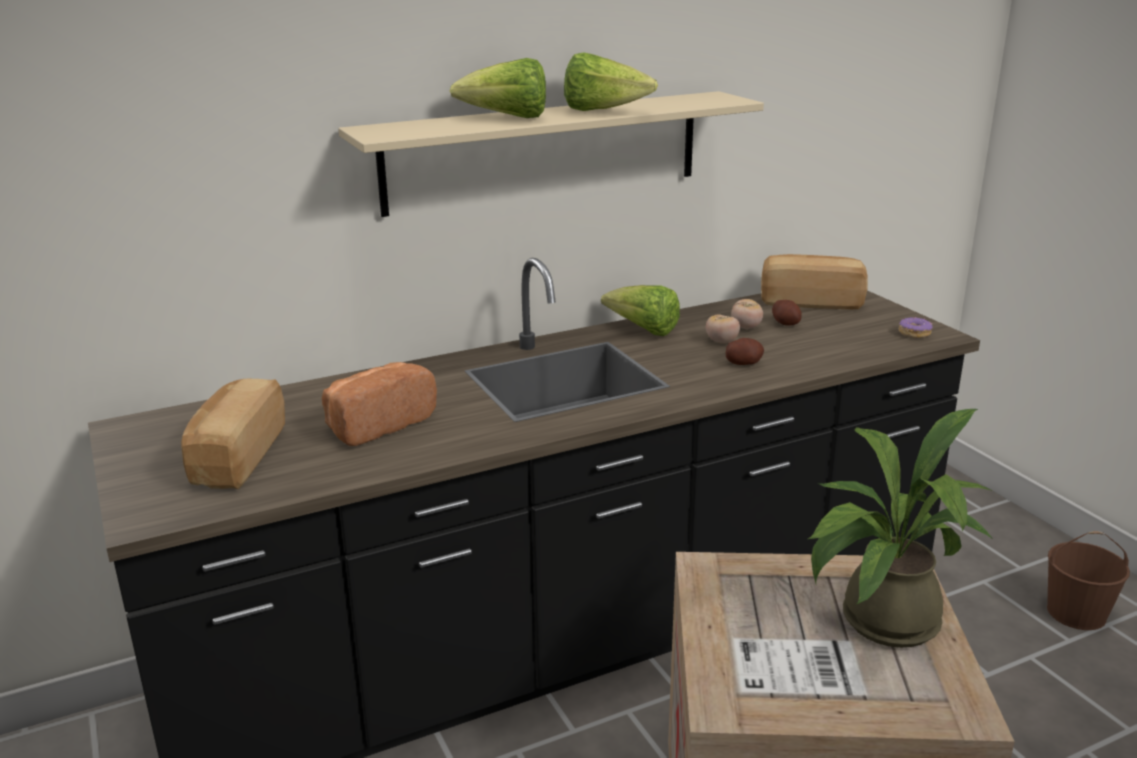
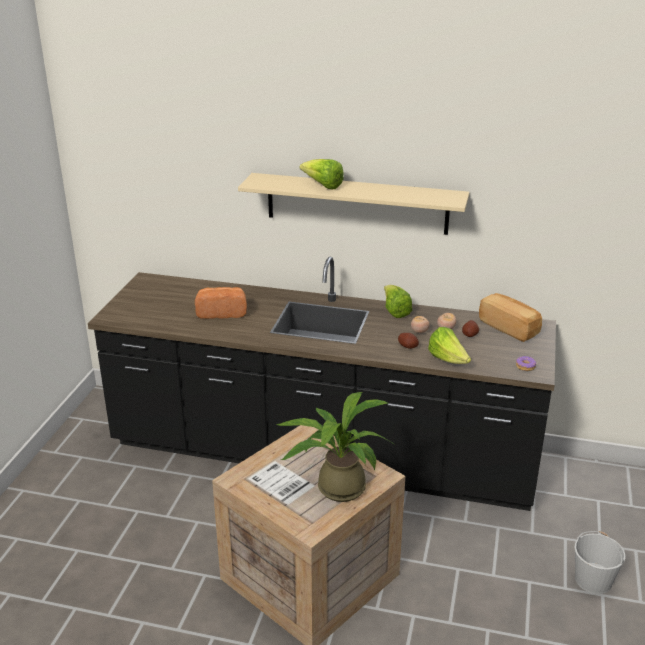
camera: 40 degrees right, 5 degrees up
(236, 458) = (161, 306): bread -> none
(603, 111) = (372, 192): lettuce -> lettuce (448, 360)
(1077, 612) = (594, 580): brown bucket -> white bucket

